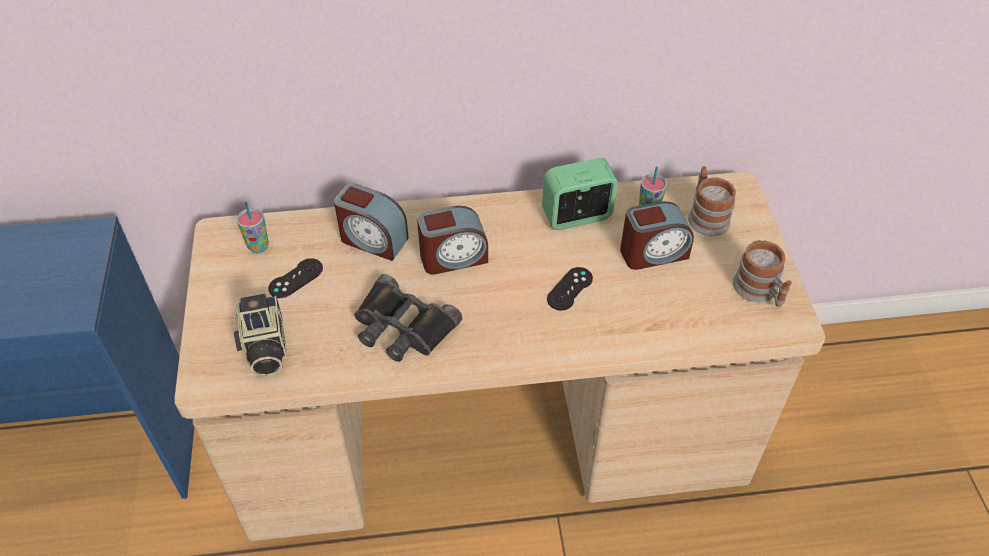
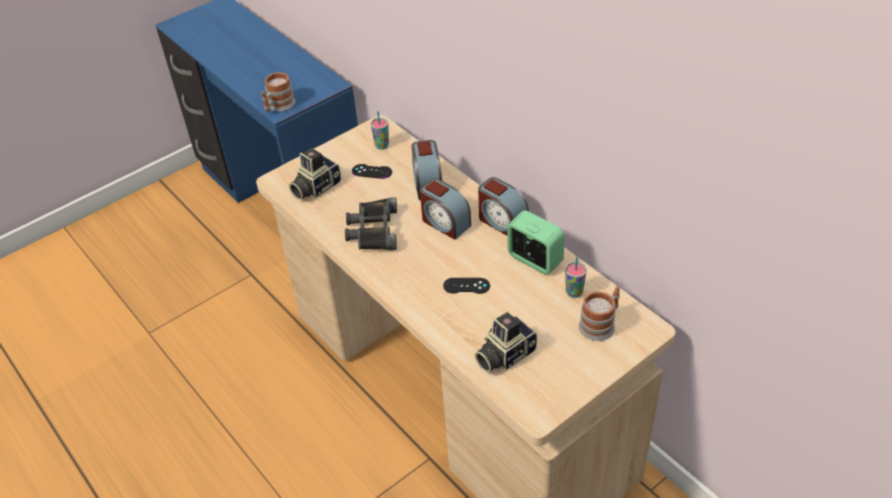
camera: 60 degrees right, 5 degrees down
(653, 253) = (537, 312): alarm clock -> alarm clock (502, 222)
(695, 309) = (504, 355): none -> camera
(760, 292) = (552, 383): mug -> mug (278, 106)

